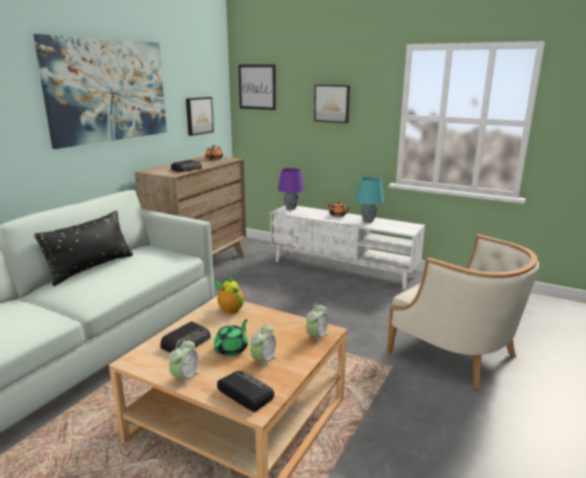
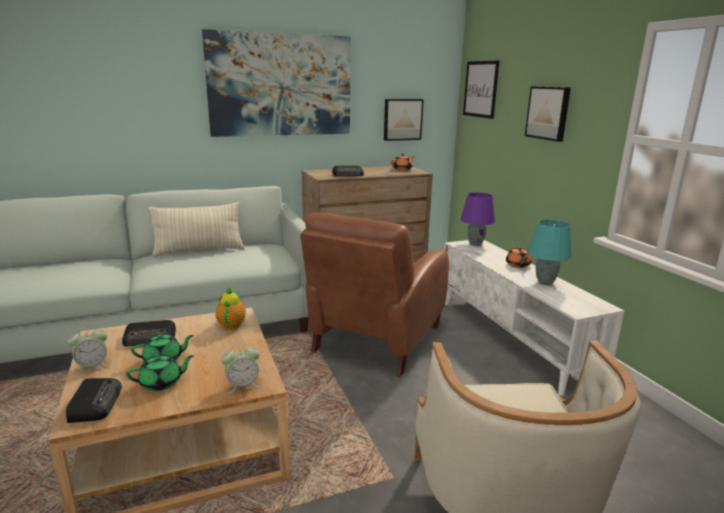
camera: 40 degrees right, 0 degrees up
(91, 268) = (199, 251): black pillow -> beige pillow
(263, 361) = (162, 383): alarm clock -> green teapot
(267, 300) = (375, 341): none -> brown armchair

